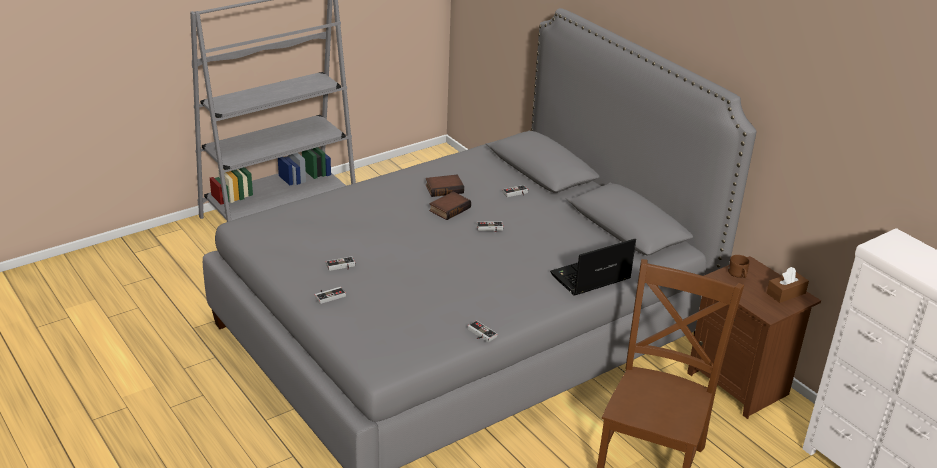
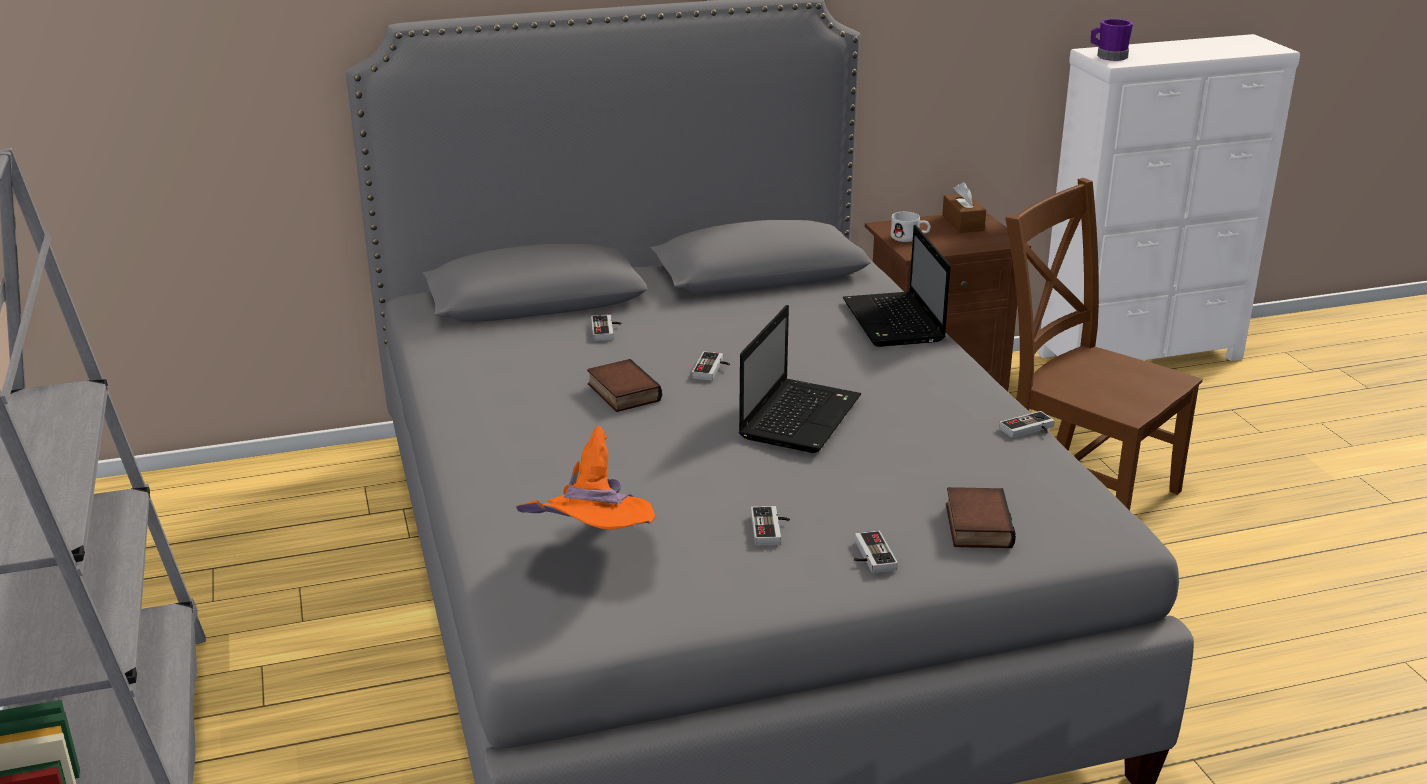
camera: 70 degrees left, 5 degrees down
(302, 226) = (595, 552): none -> orange hat
(444, 188) = (543, 386): book -> book (975, 525)
(453, 260) = (800, 416): none -> laptop
(738, 275) = (910, 238): brown mug -> white mug
(889, 243) = (1108, 56): none -> purple mug

